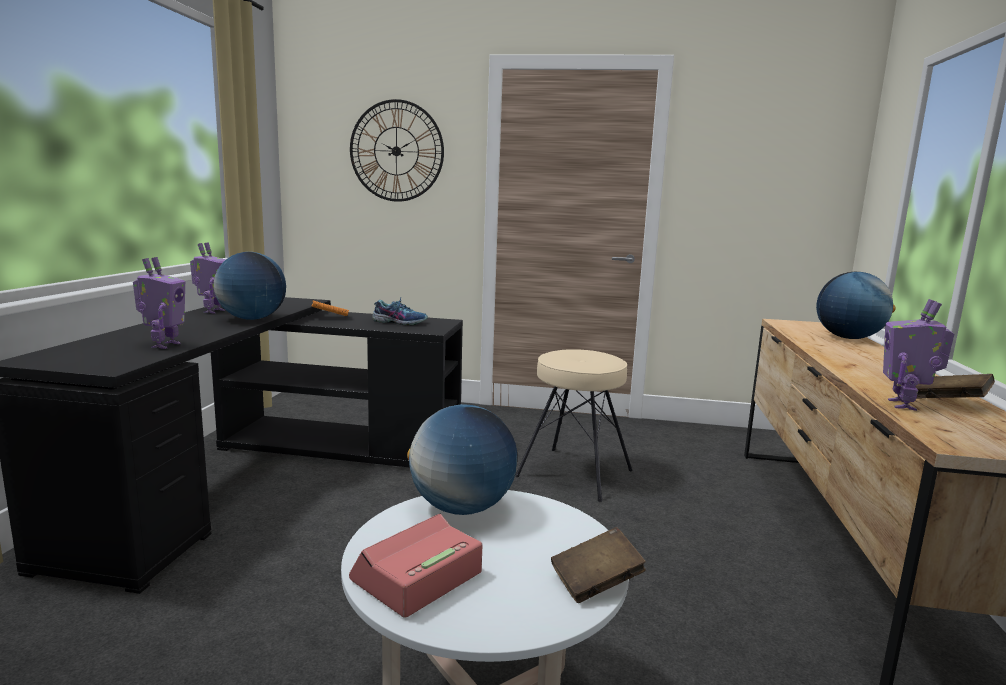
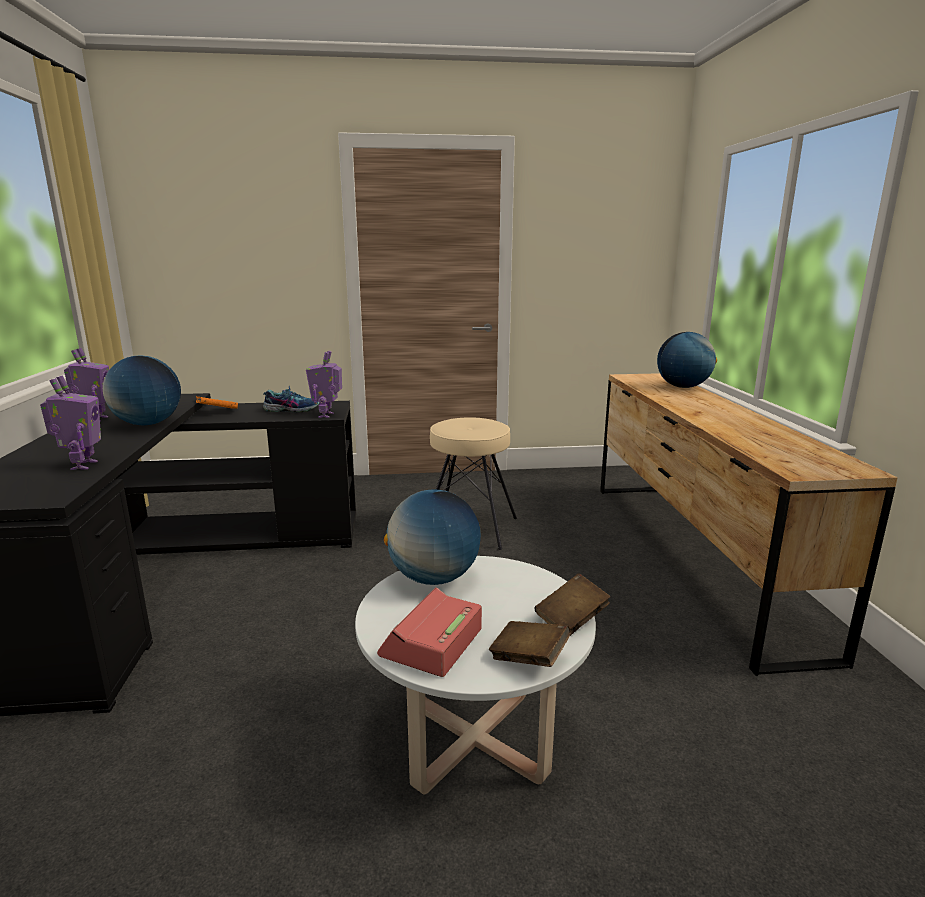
camera: 15 degrees left, 5 degrees up
(396, 151) = (248, 232): wall clock -> none
(904, 405) = (751, 444): toy robot -> toy robot (327, 415)
(949, 401) = (778, 436): brown book -> brown book (529, 658)

